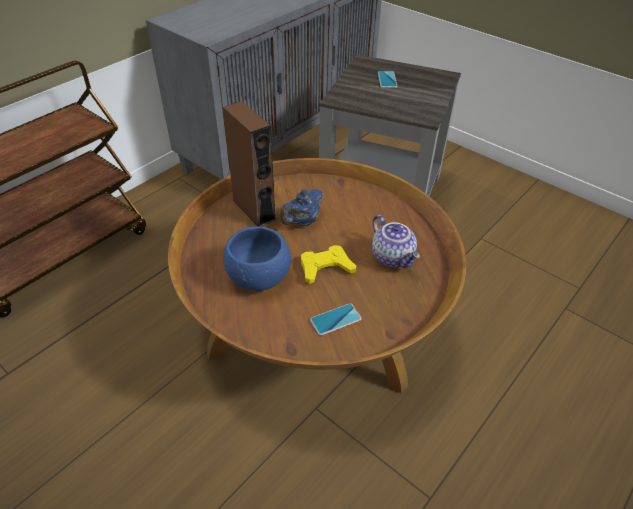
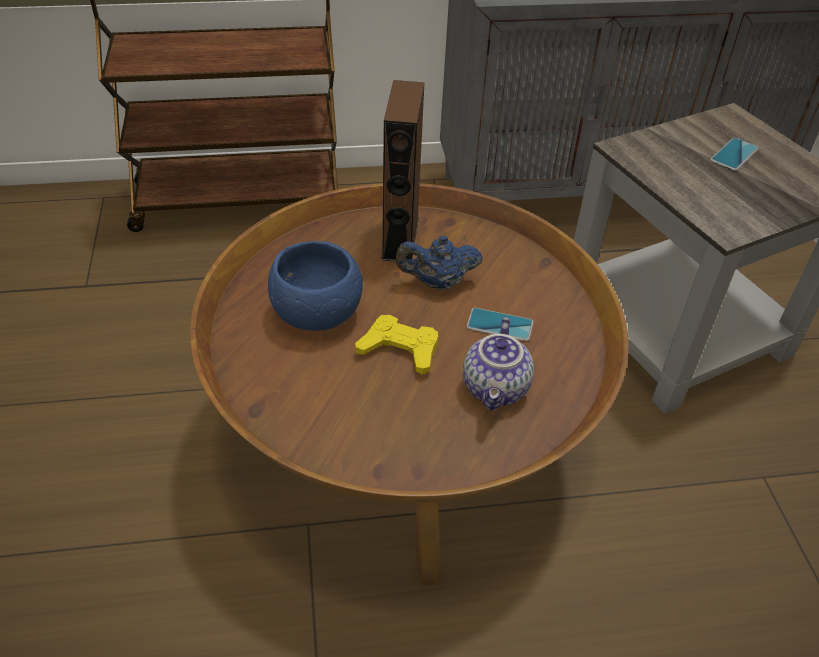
camera: 40 degrees right, 0 degrees up
(335, 319) = (339, 412): phone -> phone (499, 325)

